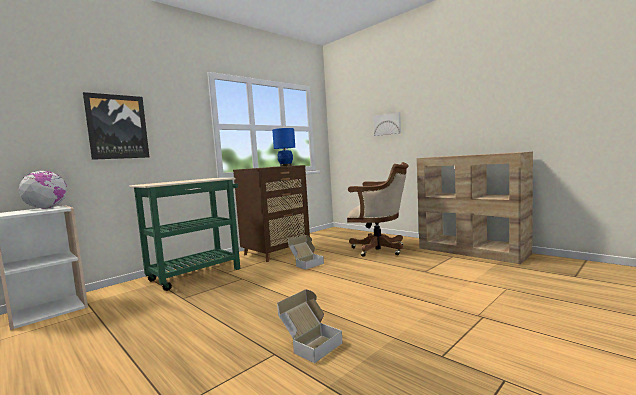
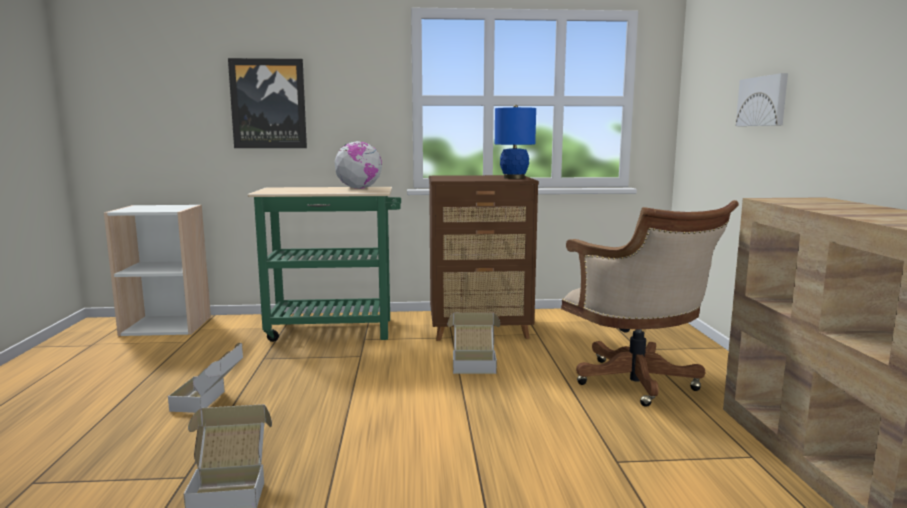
camera: 40 degrees right, 5 degrees up
(46, 208) = (175, 206): globe -> globe (359, 188)
(200, 325) = (210, 402): none -> cardboard box

